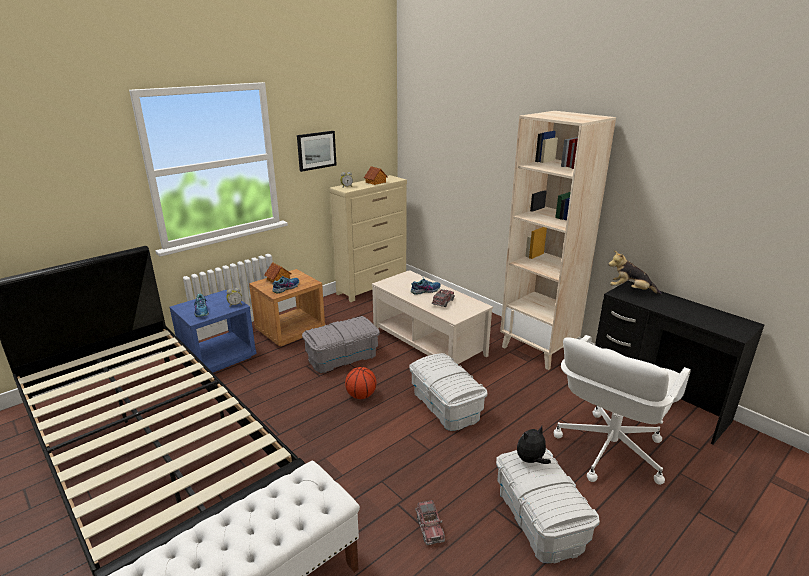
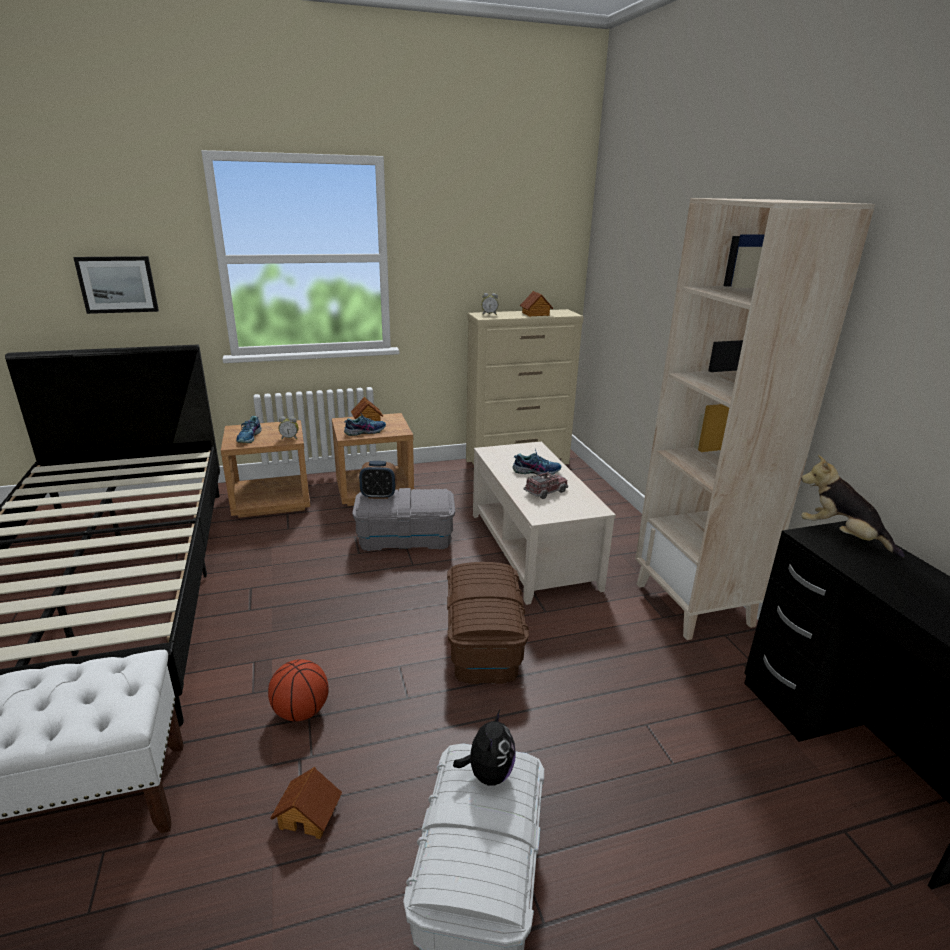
camera: 25 degrees right, 0 degrees up
(218, 357) = (272, 501): blue nightstand -> brown nightstand
(316, 150) = (454, 259): picture -> picture (118, 284)
(323, 331) = (378, 495): none -> alarm clock
(361, 396) = (385, 593): basketball -> basketball (301, 711)
(429, 527) = (309, 814): toy truck -> toy house
(446, 405) = (484, 642): white storage box -> brown storage box
(531, 461) = (488, 773): plush toy -> plush toy turned 105 degrees clockwise
(608, 450) = (694, 811): white office chair -> none

